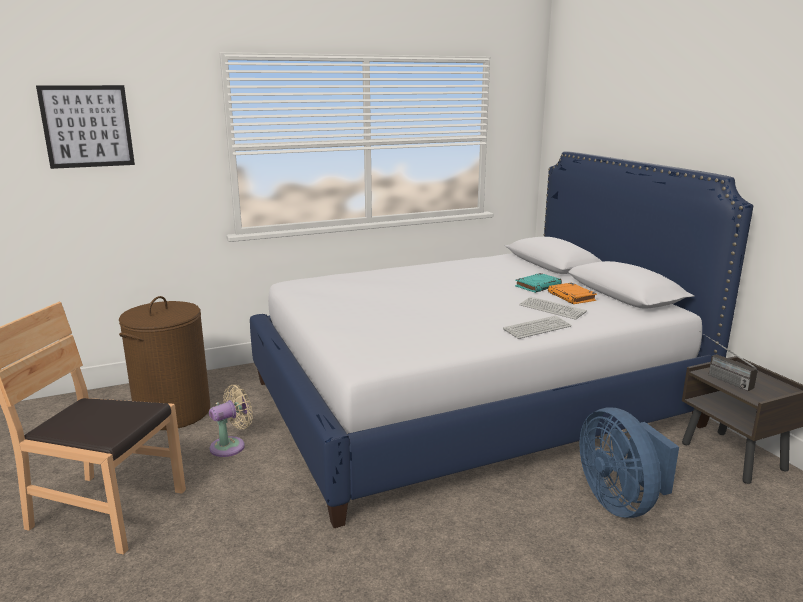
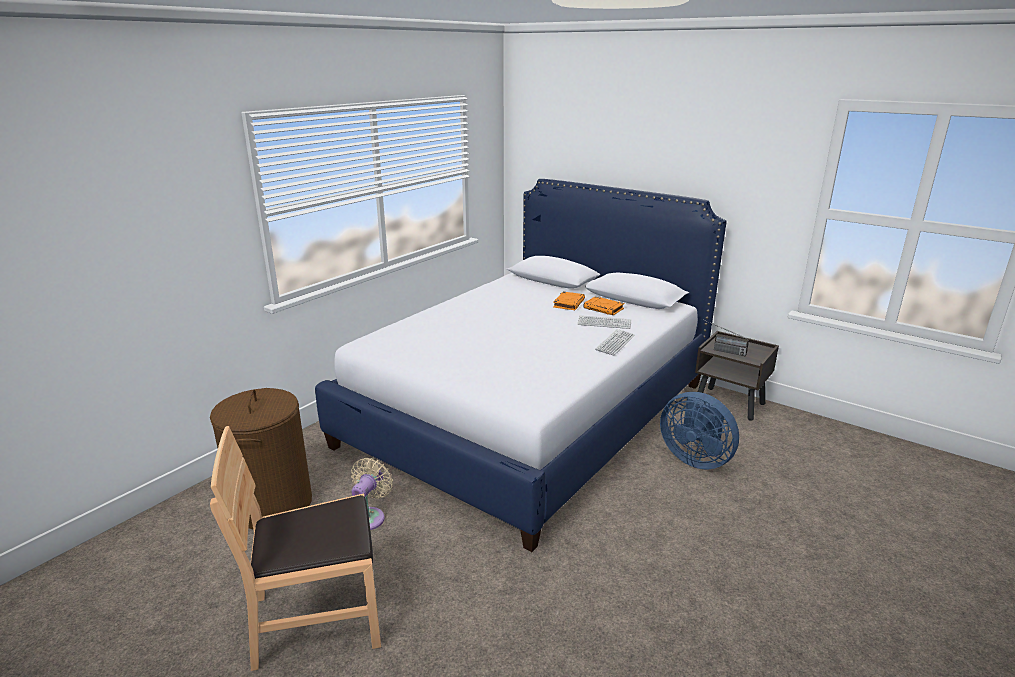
camera: 30 degrees left, 5 degrees up
(87, 126) = (111, 213): picture -> none
(538, 286) = (569, 303): turquoise book -> orange book

